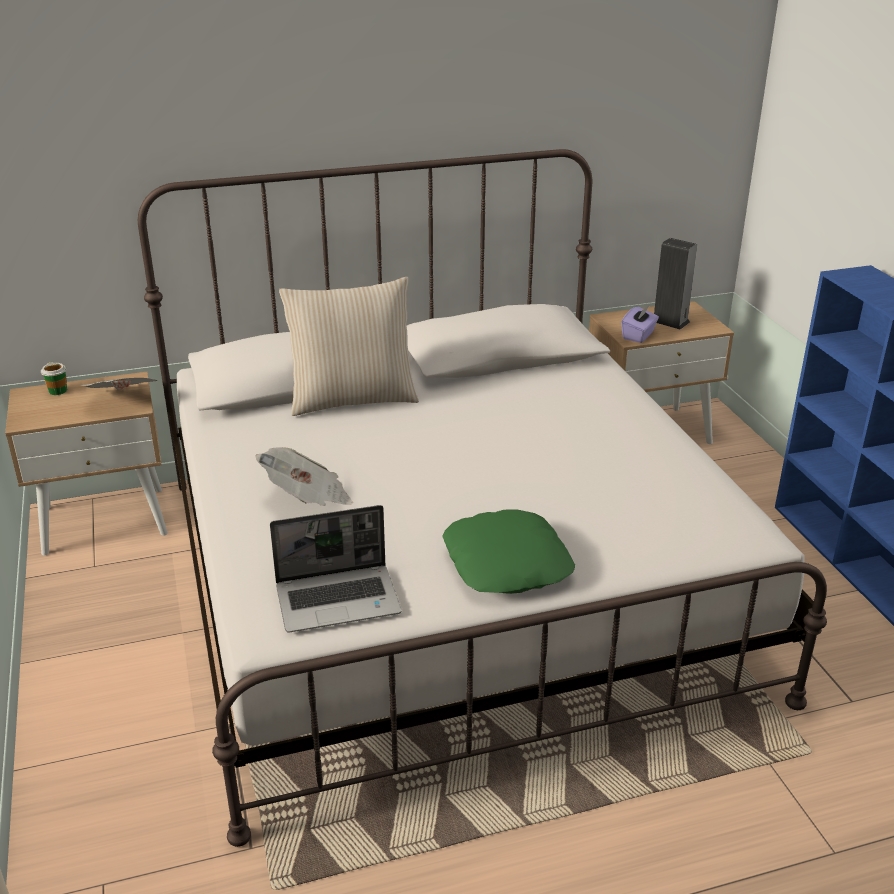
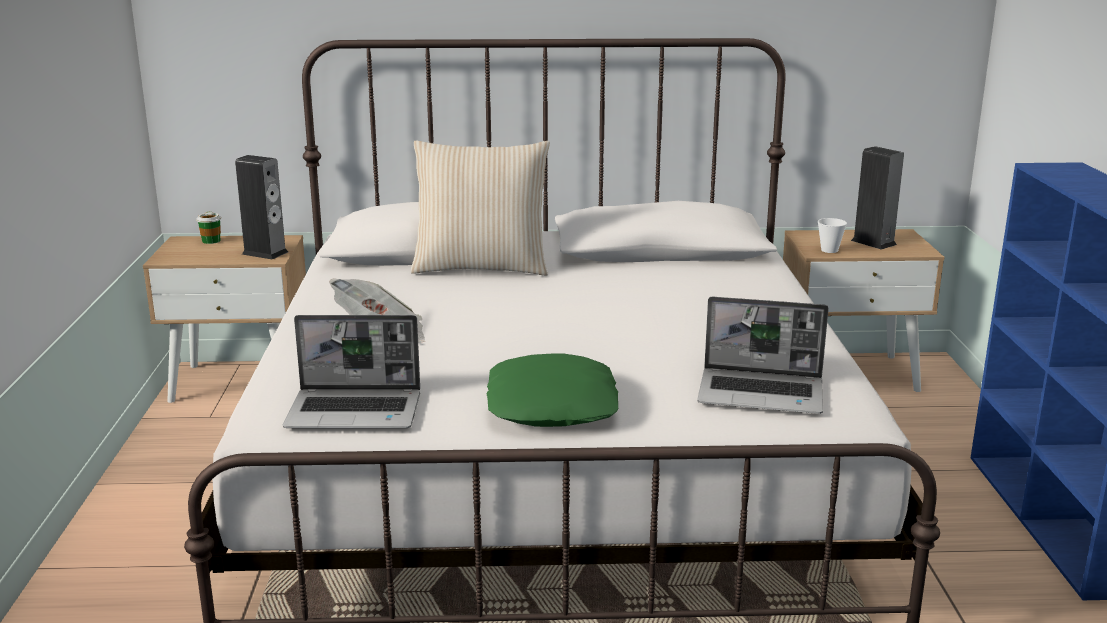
camera: 15 degrees right, 10 degrees down
(123, 401) = (265, 253): newspaper -> speaker
(638, 335) = (829, 250): purple tissue box -> cup
(671, 521) = (762, 394): none -> laptop

